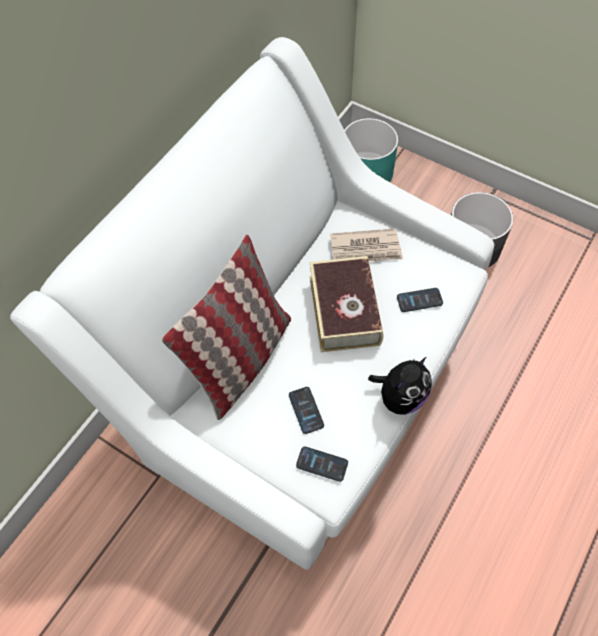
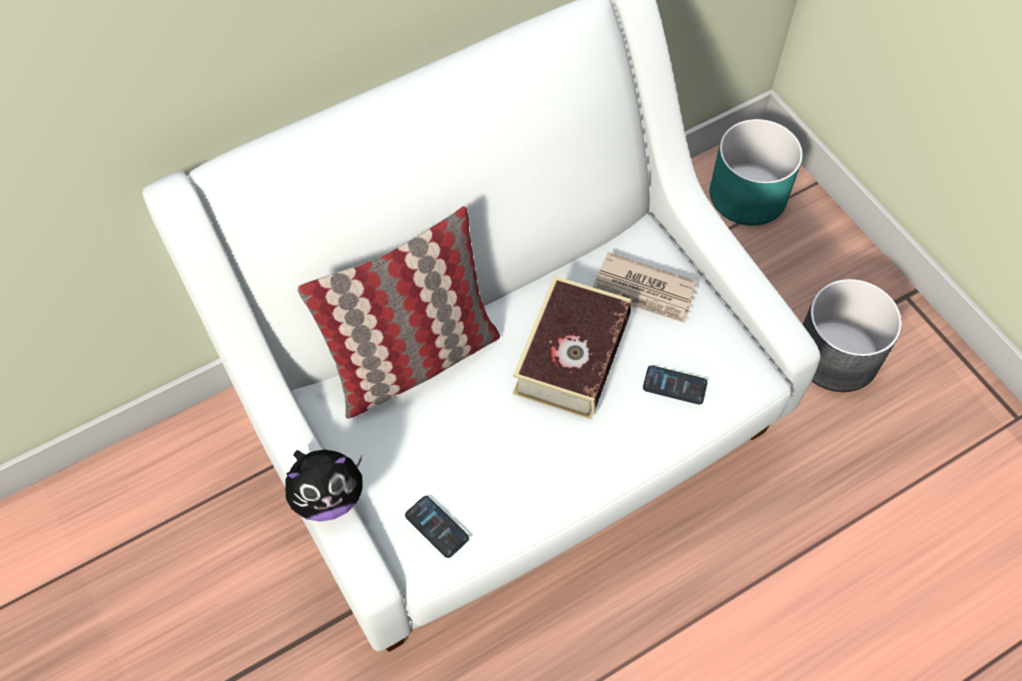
camera: 25 degrees right, 0 degrees up
(306, 410) = (454, 455): phone -> none
(400, 397) = (579, 493): plush toy -> plush toy (328, 497)

